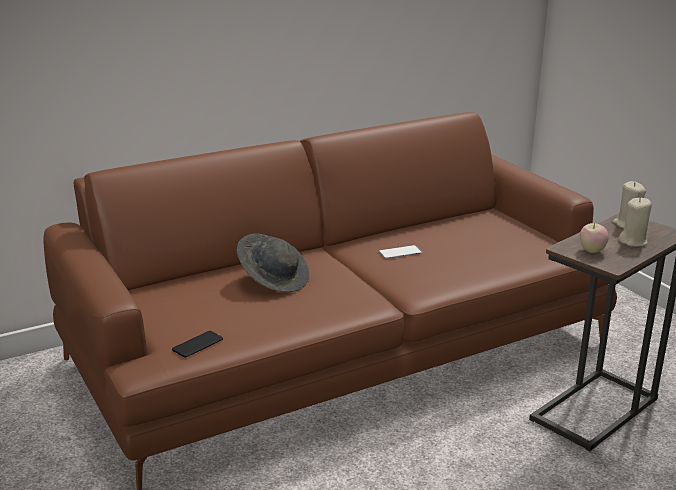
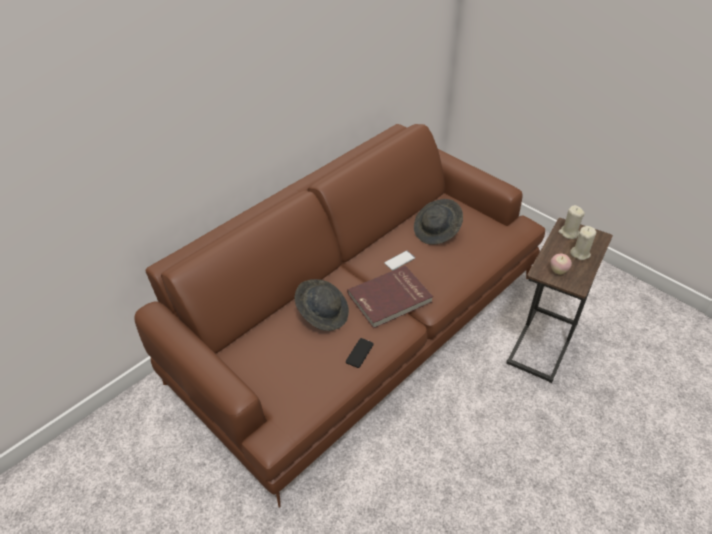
camera: 15 degrees left, 20 degrees up
(197, 344) = (300, 402): phone -> phone (359, 353)
(368, 280) = (390, 299): none -> red book
(465, 236) = (437, 231): none -> grey hat

